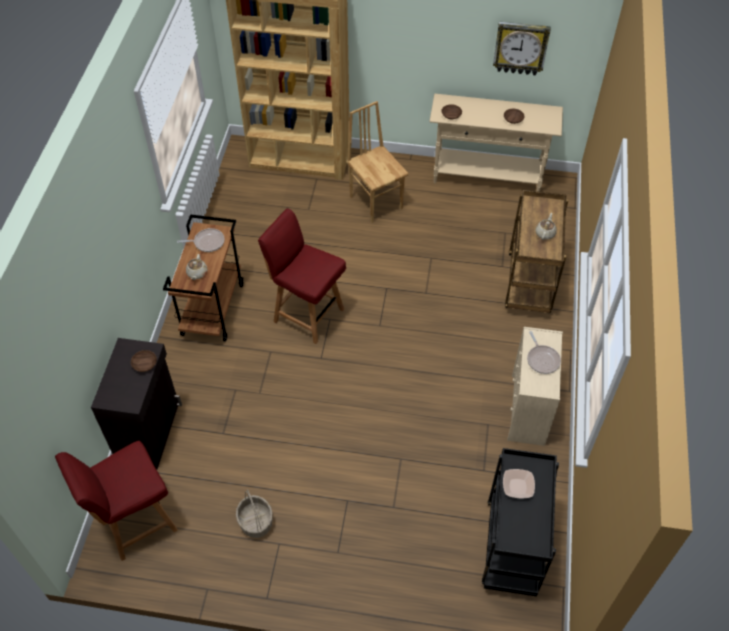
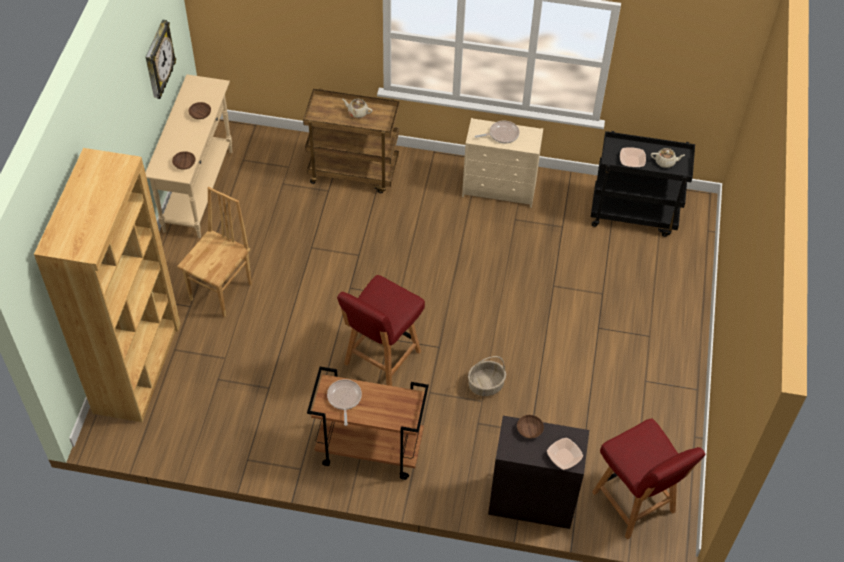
camera: 90 degrees left, 0 degrees up
(111, 391) = (564, 457): none -> bowl
(197, 273) = (390, 406): beige teapot -> beige teapot (665, 162)
(255, 522) = (625, 400): basket -> basket (485, 385)
(376, 202) = (222, 292): brown chair -> brown chair turned 150 degrees clockwise

